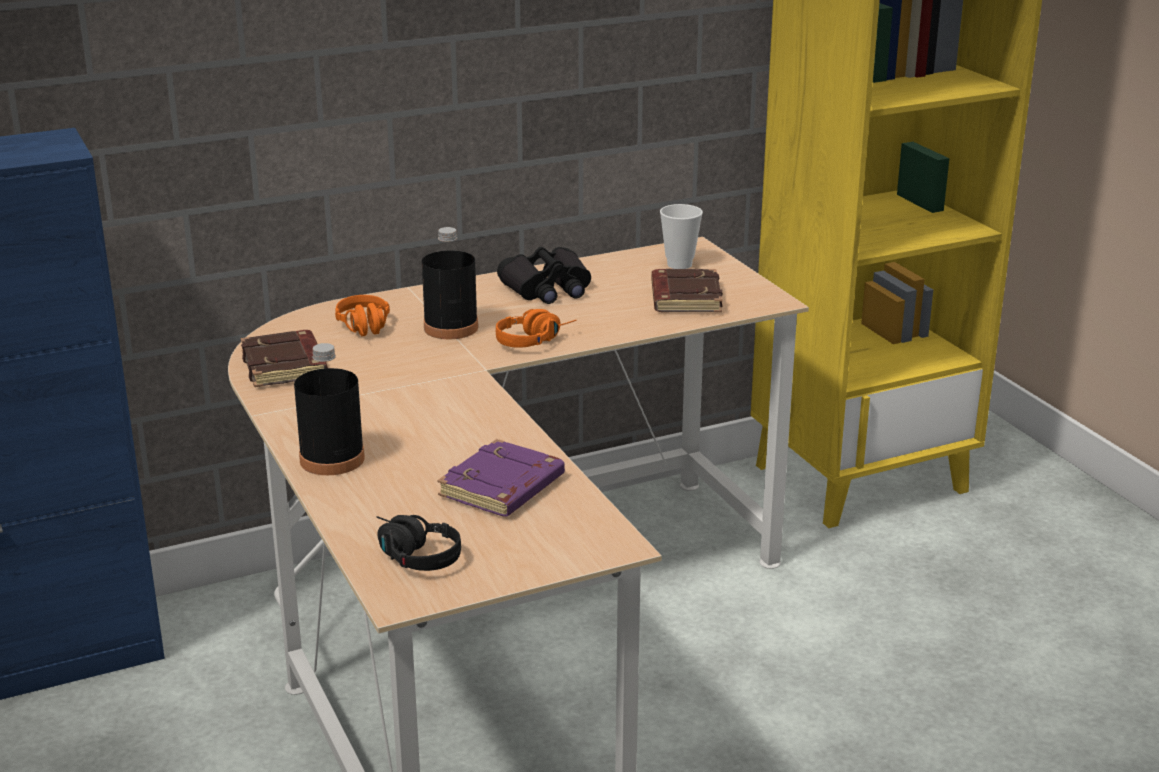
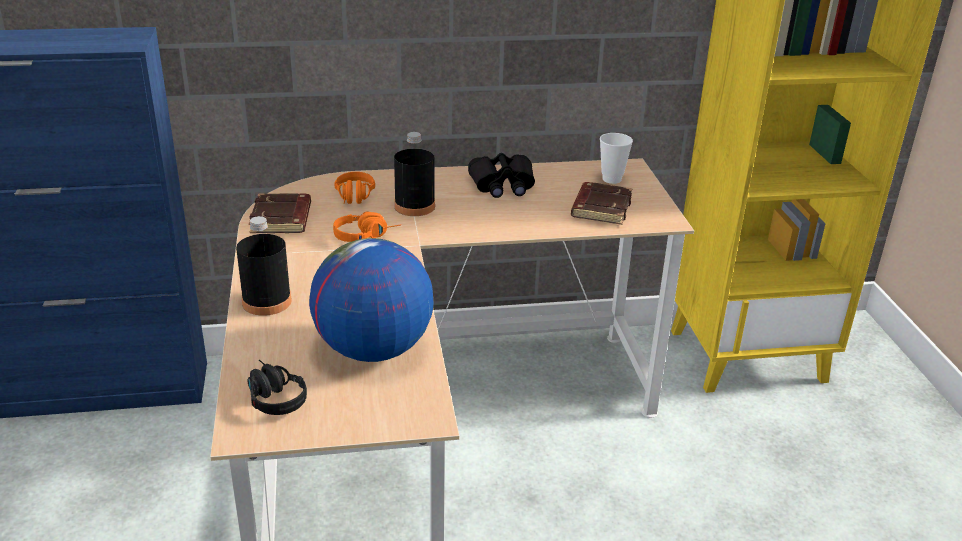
camera: 15 degrees right, 5 degrees up
(502, 488) = (373, 350): purple book -> globe
(535, 340) = (469, 226): orange headphones -> orange headphones (366, 236)

